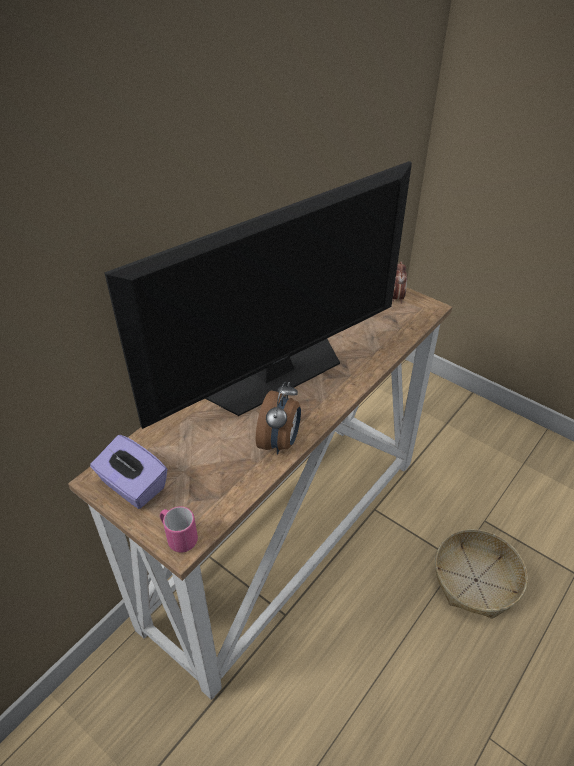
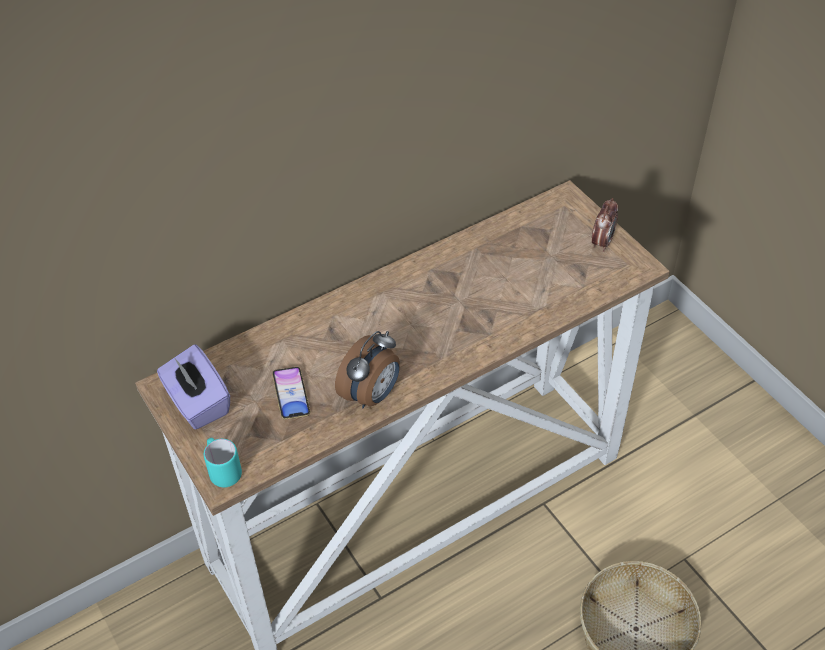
camera: 20 degrees right, 5 degrees up
(178, 537) = (223, 470): pink mug -> turquoise mug
(213, 459) = (291, 395): none -> phone
(276, 373) = (404, 310): television -> none

